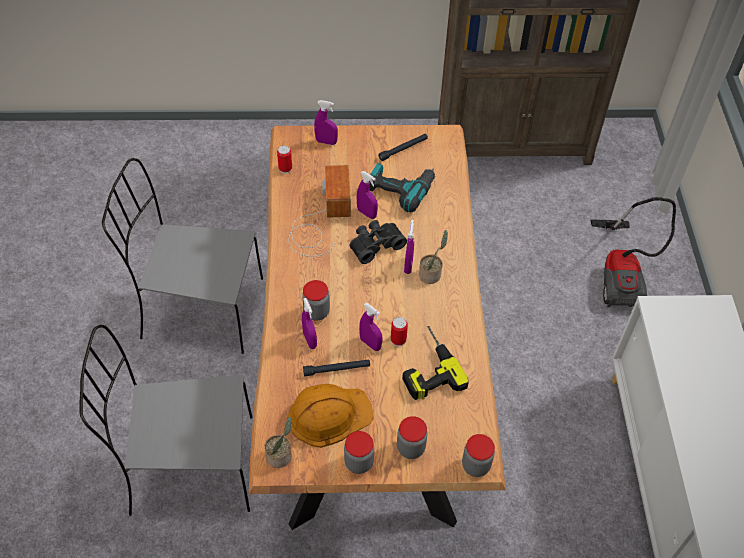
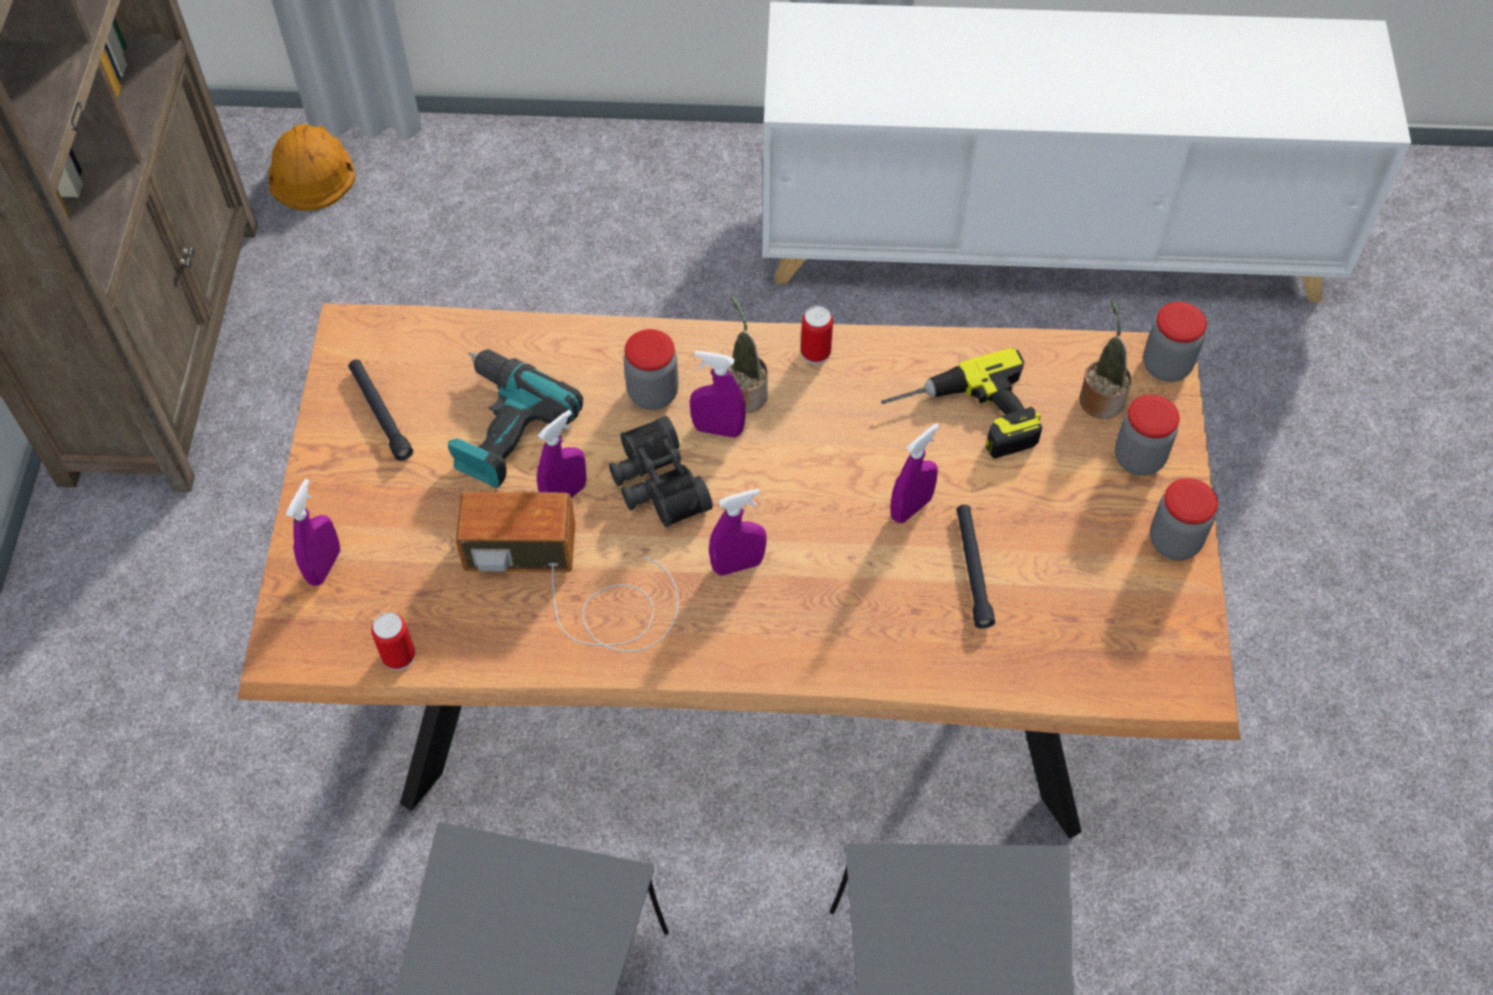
camera: 85 degrees left, 5 degrees up
(280, 456) = (1170, 672): potted plant -> potted plant (1100, 397)
(310, 340) = (901, 615): purple spray bottle -> purple spray bottle (738, 565)
(316, 312) = (829, 601): jar -> jar (653, 393)
(329, 415) = (1076, 586): orange hard hat -> orange hard hat (310, 169)
(398, 340) = (902, 460): can -> can (815, 352)
(621, 273) = (545, 227): vacuum cleaner -> none

